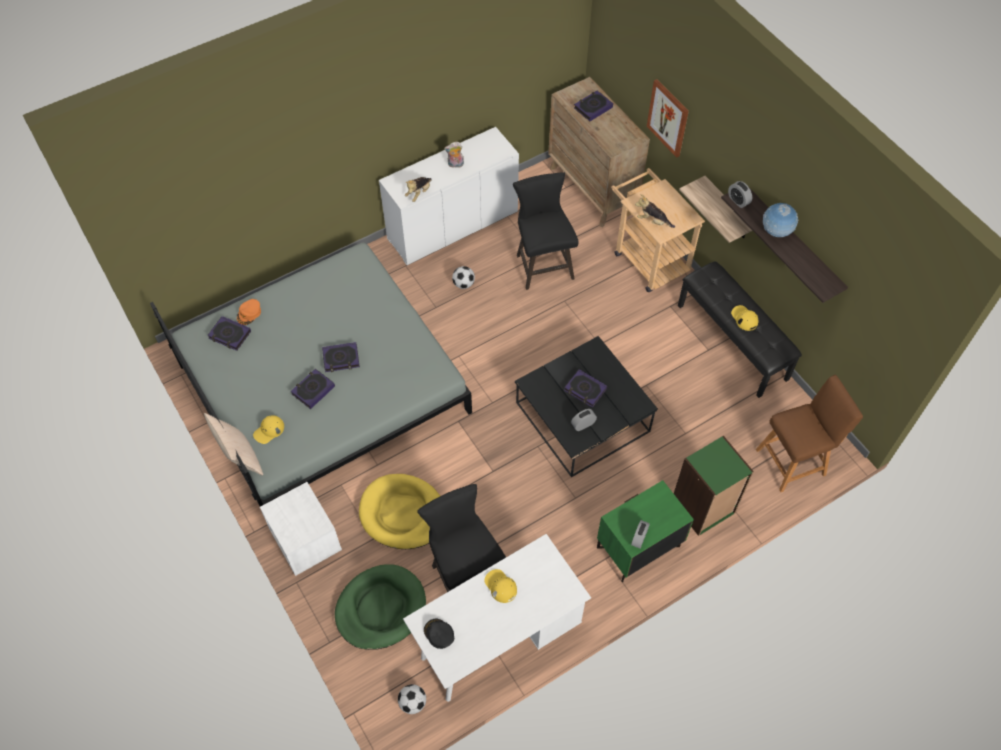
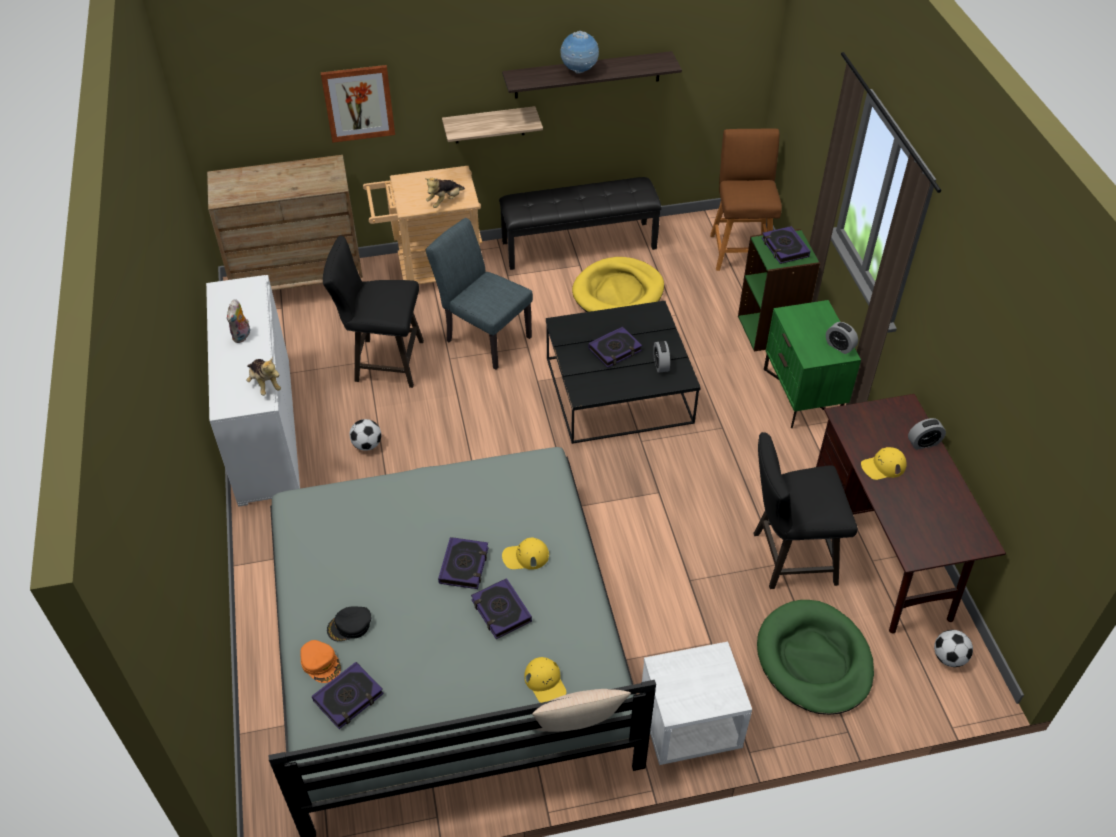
camera: 70 degrees left, 10 degrees down
(402, 513) = (685, 601): yellow dog bed -> yellow dog bed (618, 293)
(439, 634) = (934, 540): black cap -> black cap (349, 626)
(497, 640) = (884, 550): white desk -> brown desk
(593, 108) = (259, 182): book -> book (784, 248)
(596, 313) = (483, 336): none -> grey chair
(738, 201) = (522, 81): alarm clock -> alarm clock (923, 443)
(744, 318) = (589, 198): yellow cap -> yellow cap (525, 556)

